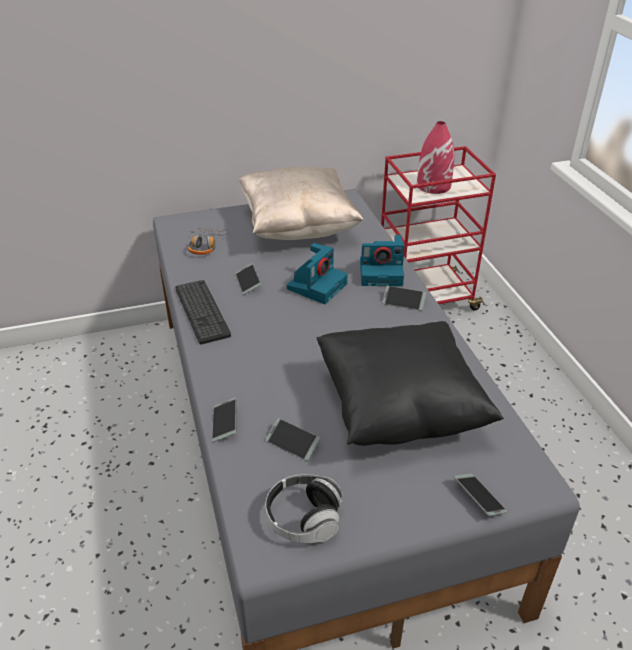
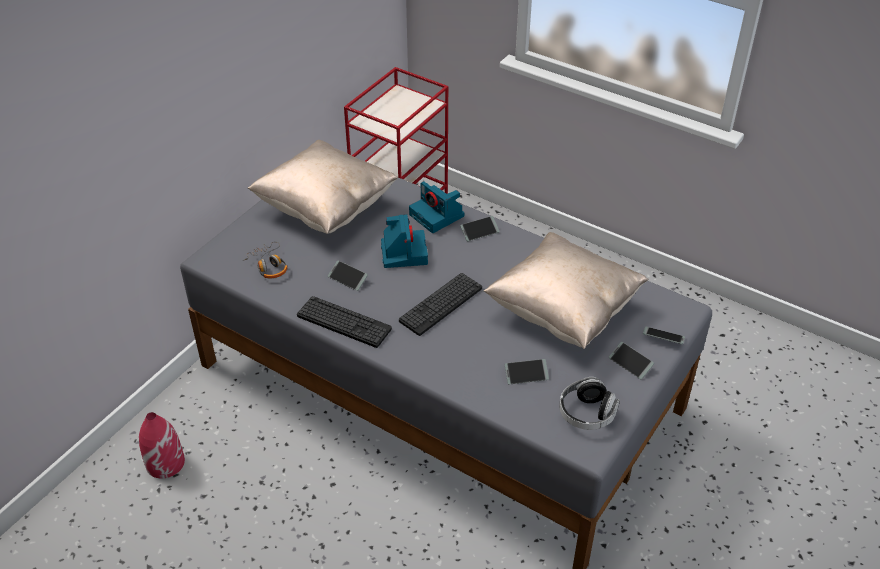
camera: 40 degrees left, 5 degrees up
(225, 423) = (468, 390): phone -> phone (630, 363)
(295, 340) = (441, 304): none -> keyboard
(382, 272) = (438, 216): camera -> camera turned 90 degrees clockwise
(399, 409) = (563, 311): black pillow -> beige pillow
(433, 185) = (397, 116): red vase -> red vase (165, 462)

